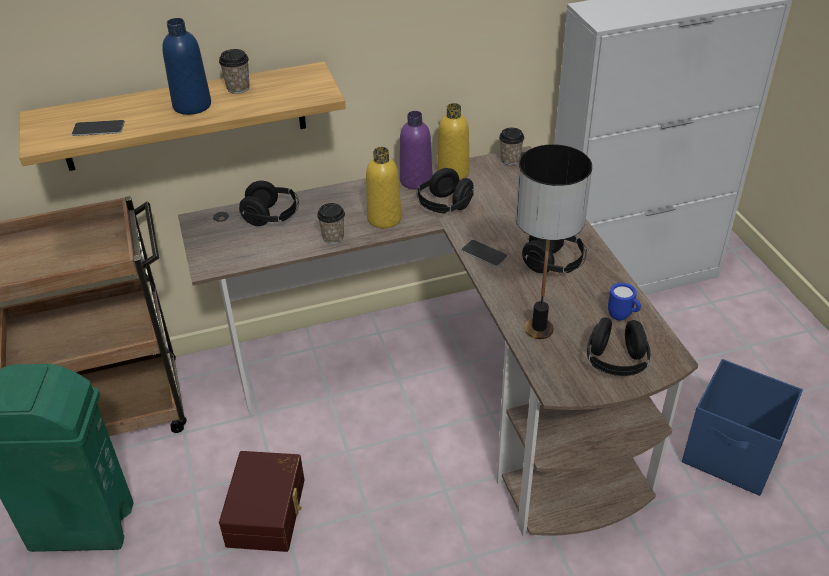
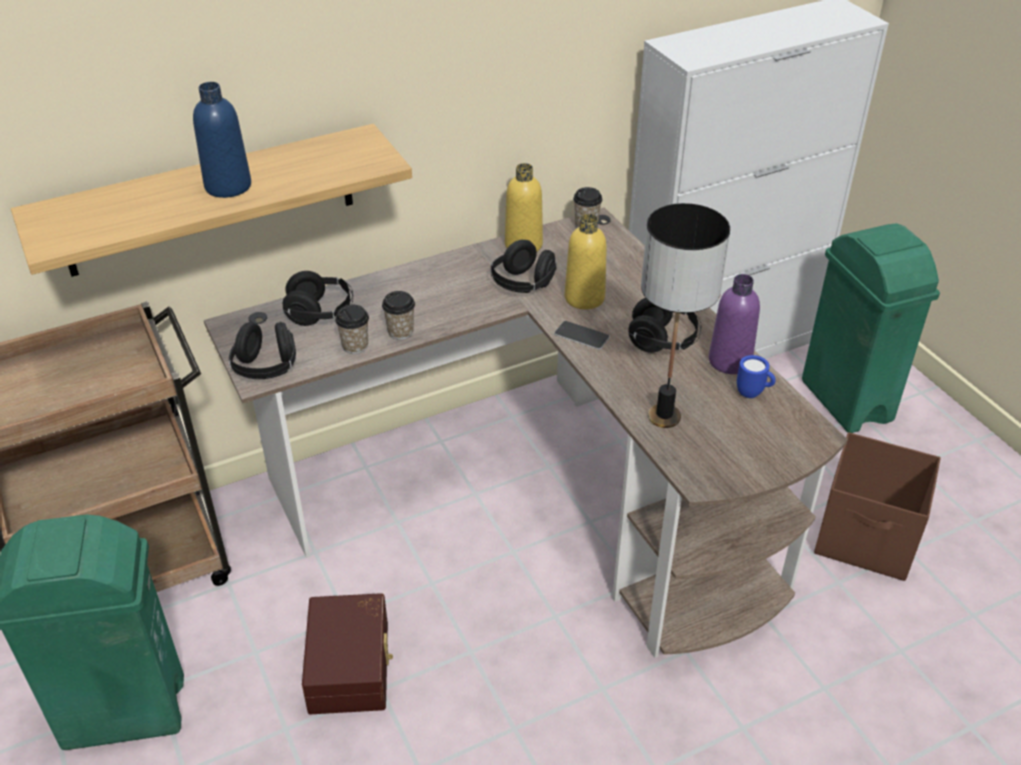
camera: 10 degrees left, 0 degrees up
(98, 128) = (119, 221): phone -> none
(238, 88) = (278, 162): cup -> cup (355, 346)
(384, 218) = (456, 304): yellow bottle -> yellow bottle (584, 298)
(416, 180) = (482, 257): purple bottle -> purple bottle (730, 361)
(615, 362) = (758, 445): black headphones -> black headphones (266, 368)
(733, 455) = (867, 539): blue storage box -> brown storage box
(737, 332) = (846, 401): none -> green trash can

